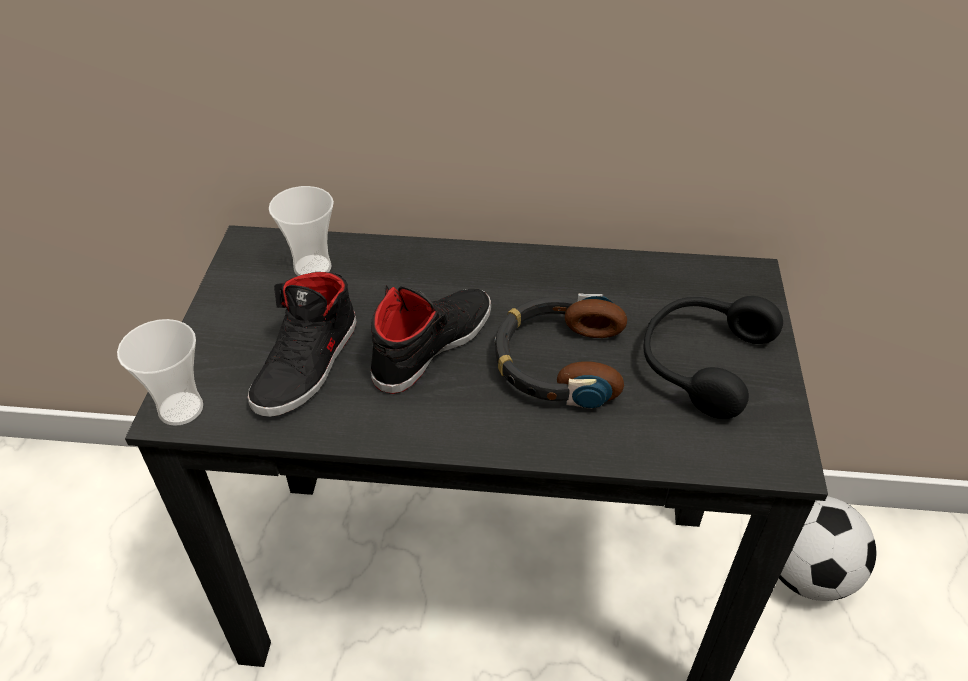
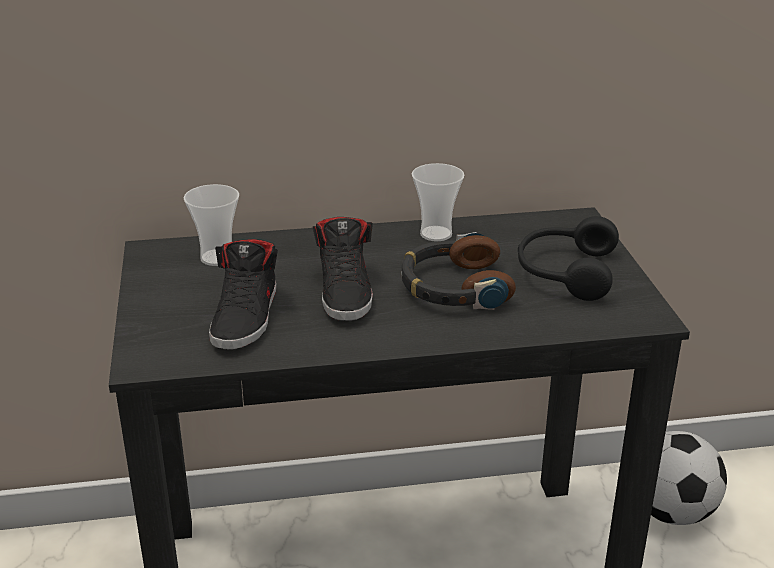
camera: 15 degrees left, 15 degrees down
(181, 408) = (149, 359): cup -> cup (436, 234)
(431, 344) = (345, 291): black shoe -> black shoe turned 150 degrees clockwise

